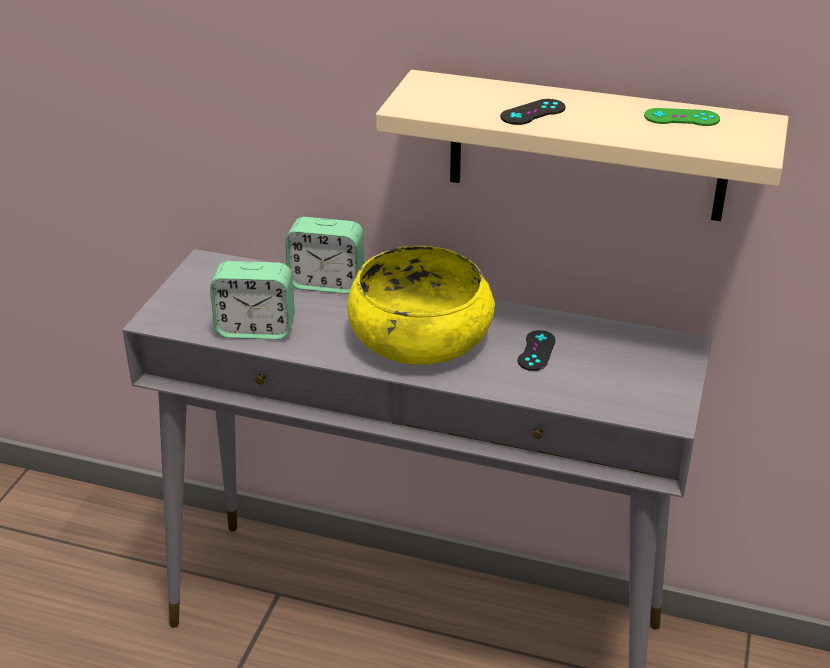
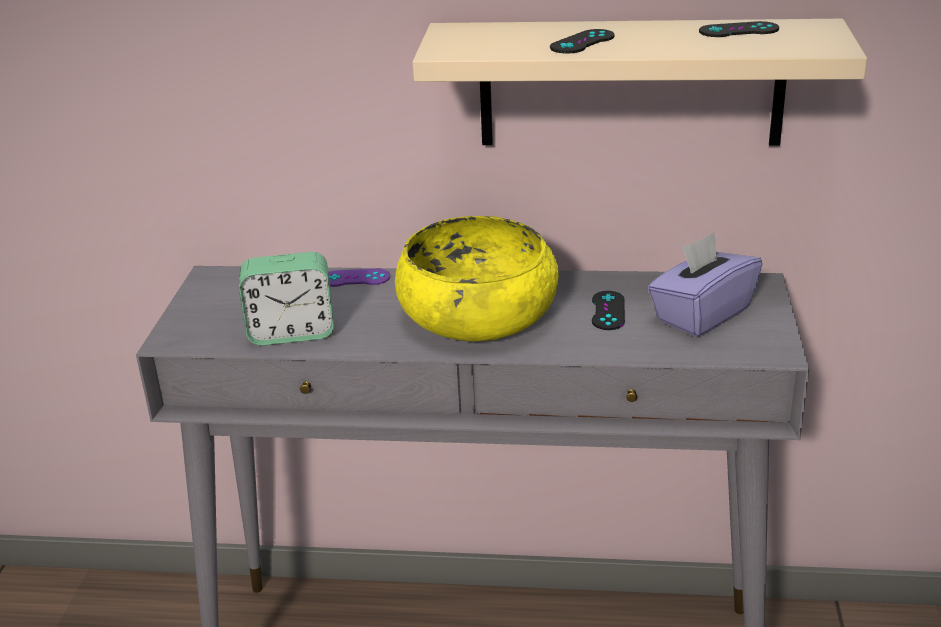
camera: 10 degrees left, 5 degrees down
(327, 283) = (355, 278): alarm clock -> purple game controller
(619, 368) = (701, 314): none -> purple tissue box
(681, 118) = (738, 30): green game controller -> black game controller

